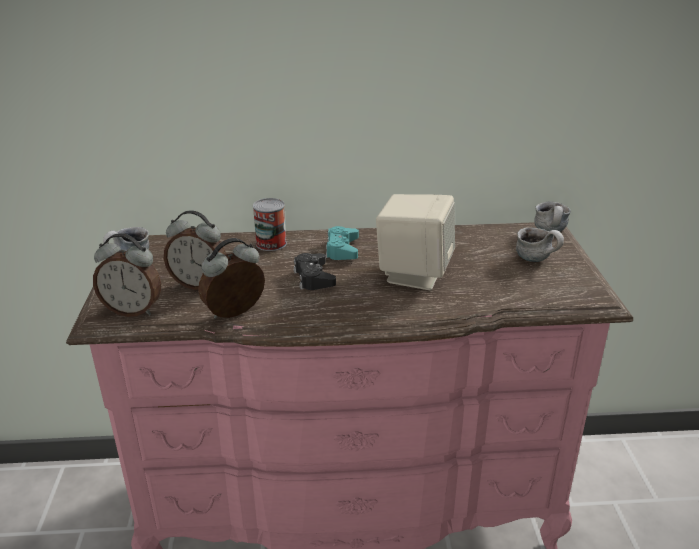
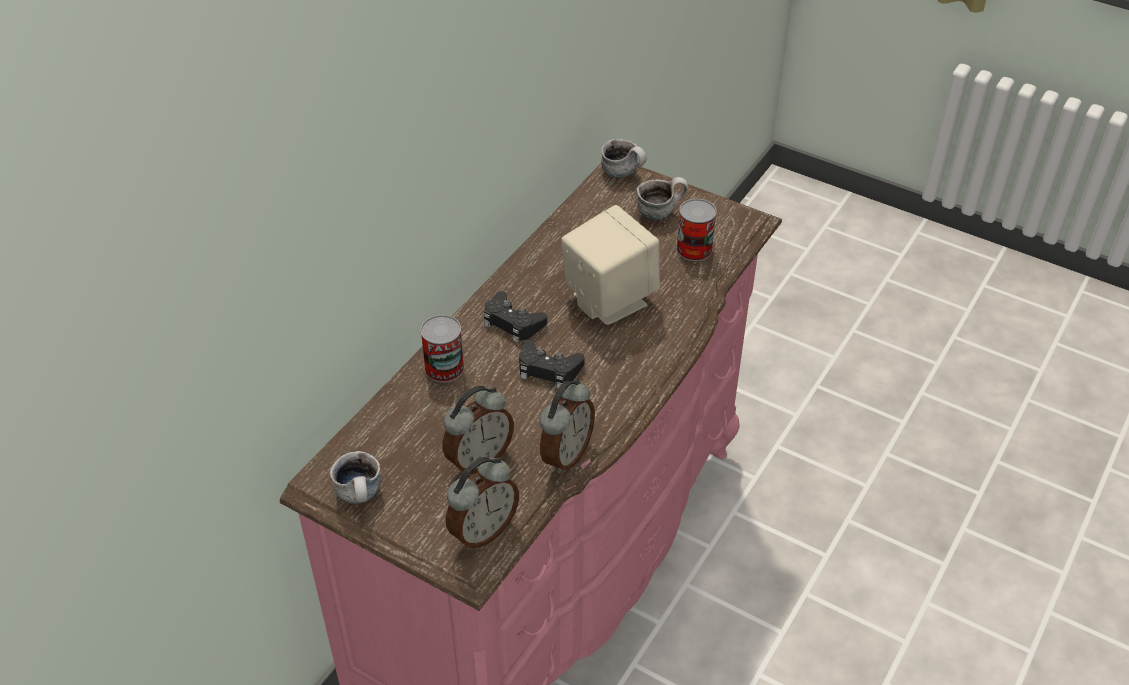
camera: 55 degrees left, 15 degrees up
(236, 314) = (565, 455): alarm clock -> alarm clock turned 150 degrees counterclockwise
(342, 249) = (512, 322): turquoise game controller -> black game controller
(522, 287) = (694, 249): none -> can

